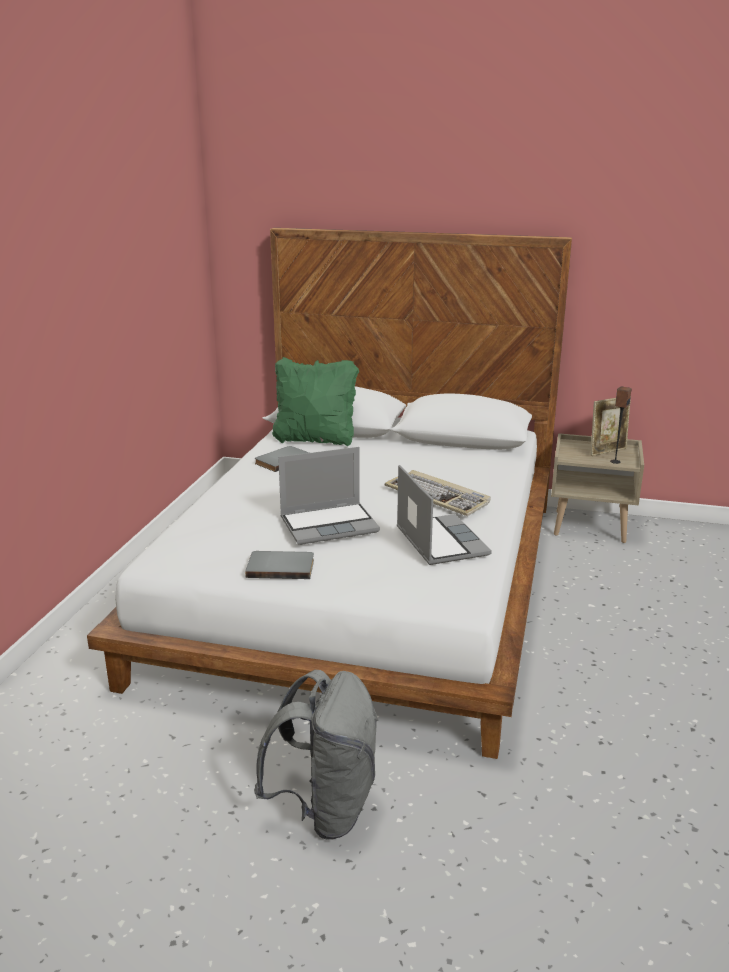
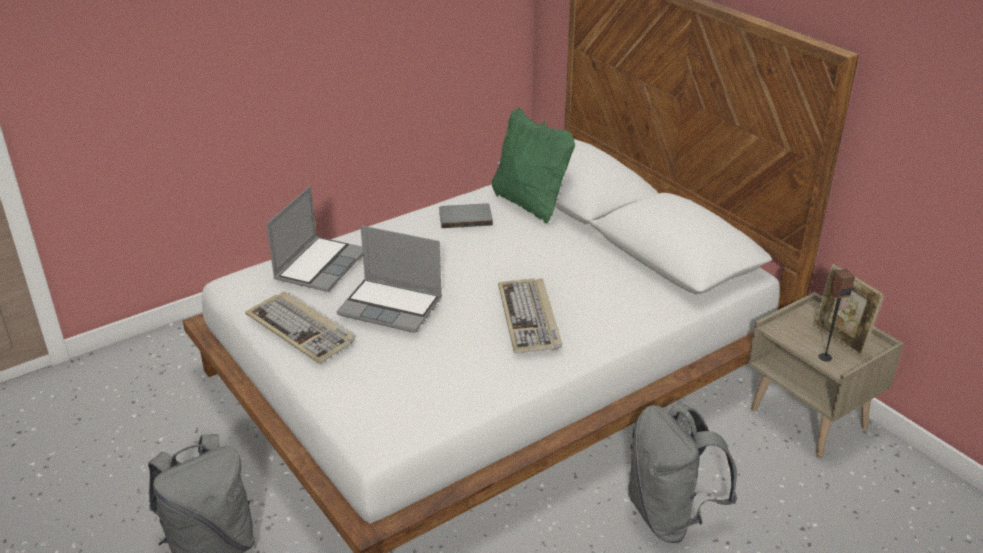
camera: 40 degrees right, 10 degrees up
(281, 567) = (301, 330): grey book -> keyboard
(439, 541) = (453, 368): laptop -> laptop (320, 265)
(600, 609) = (670, 516): none -> grey backpack
(607, 451) = (840, 340): picture frame -> picture frame turned 45 degrees clockwise

